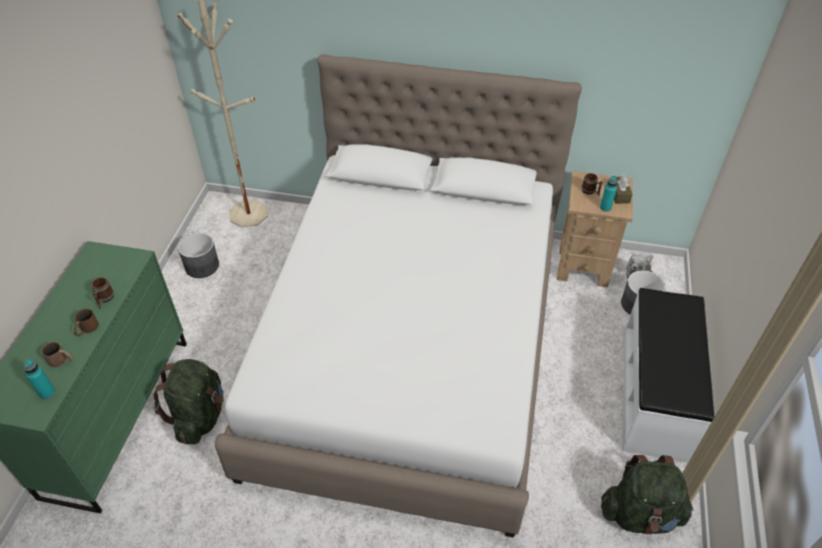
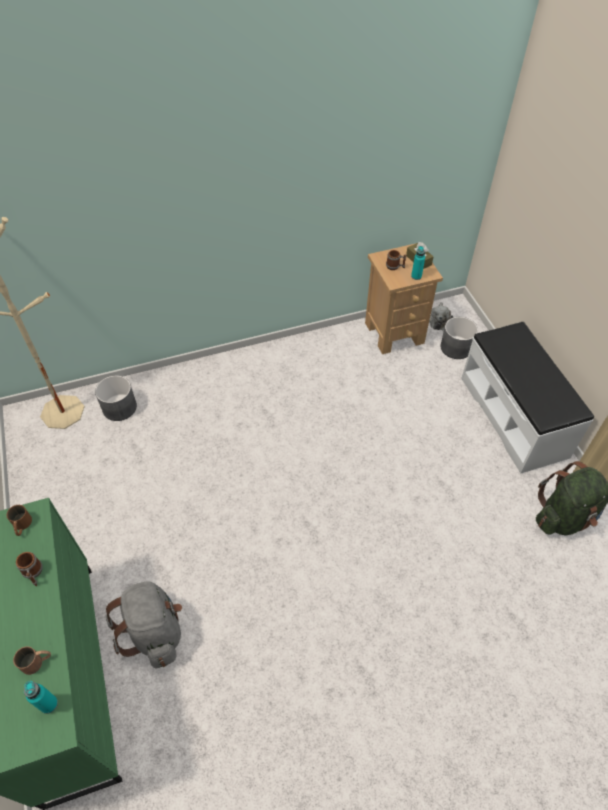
camera: 30 degrees left, 5 degrees up
(86, 329) = (39, 615): brown mug -> brown mug (21, 526)
(199, 416) = (155, 632): green backpack -> grey backpack
(202, 265) = (50, 485): grey planter -> grey planter (119, 407)
(411, 346) = (304, 468): white bed -> none

